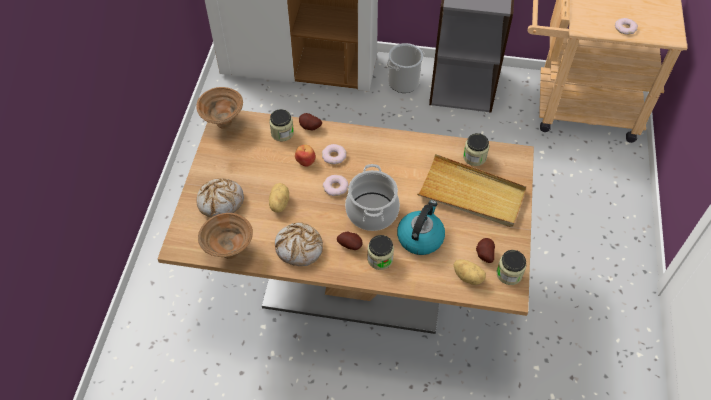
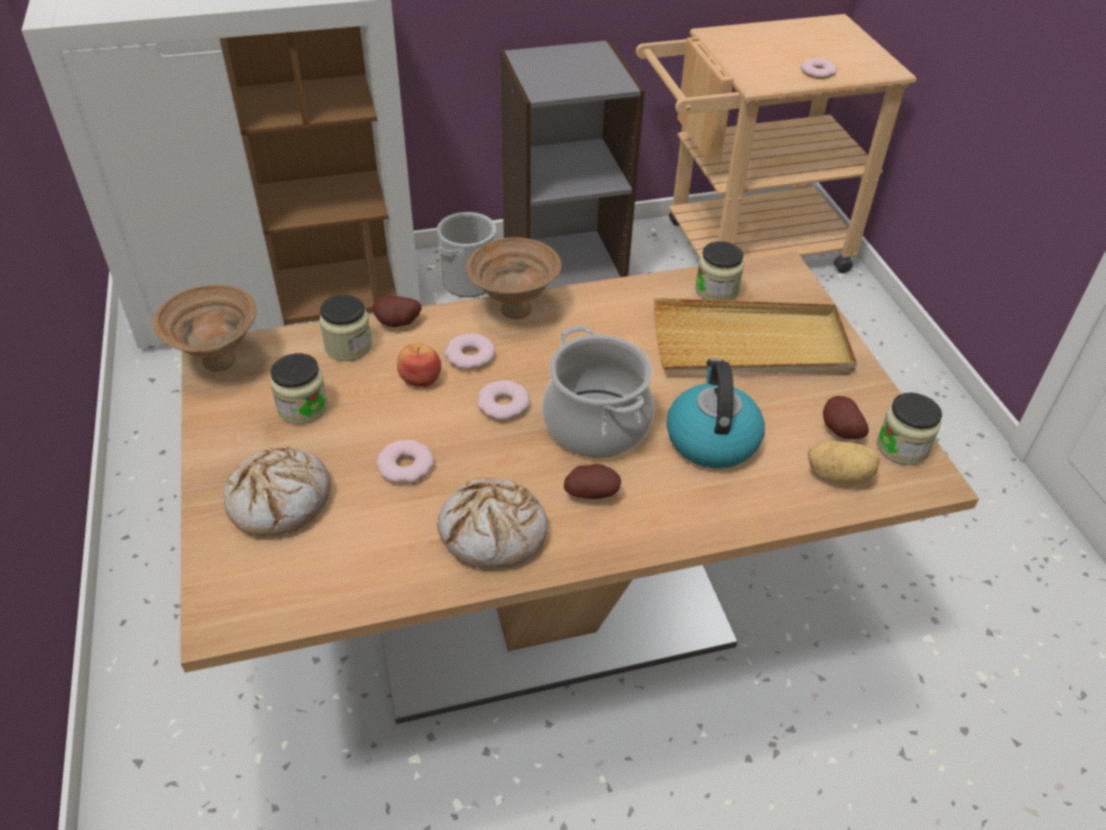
camera: 25 degrees left, 10 degrees down
(229, 252) = (345, 591): brown bowl -> brown bowl (513, 311)
(278, 203) = (406, 466): potato -> donut
(380, 259) = (663, 499): jar -> jar (303, 407)

